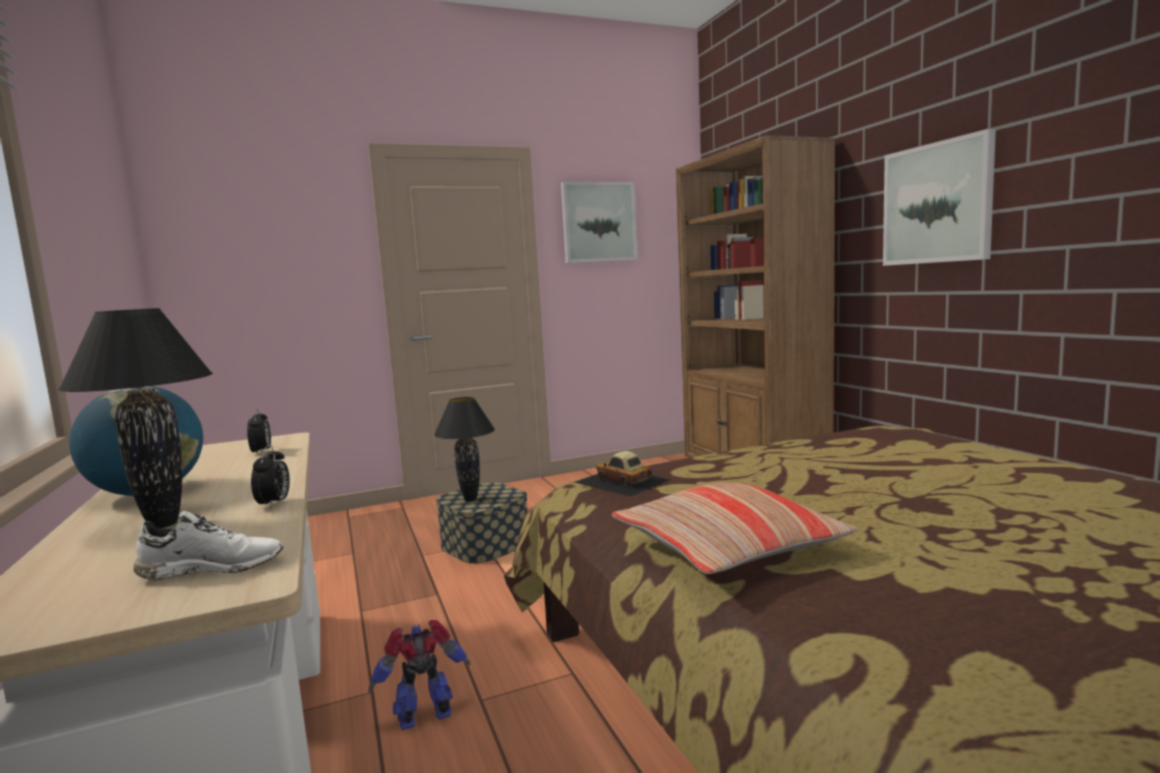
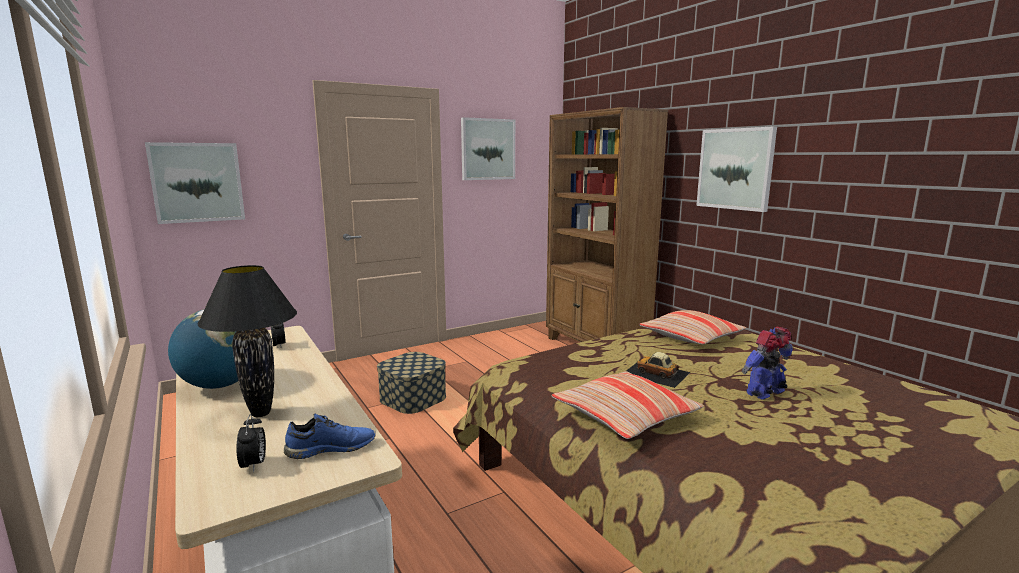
camera: 10 degrees left, 5 degrees up
(214, 567) = (331, 448): white shoe -> blue shoe
(229, 272) = (197, 182): none -> picture
(274, 504) = (330, 395): alarm clock -> alarm clock (254, 465)
(426, 717) = (412, 527): toy robot -> toy robot (766, 393)
(470, 499) = (403, 366): black table lamp -> none
(622, 481) = (538, 364): toy car -> toy car (656, 373)
(871, 447) = (691, 337): none -> pillow

